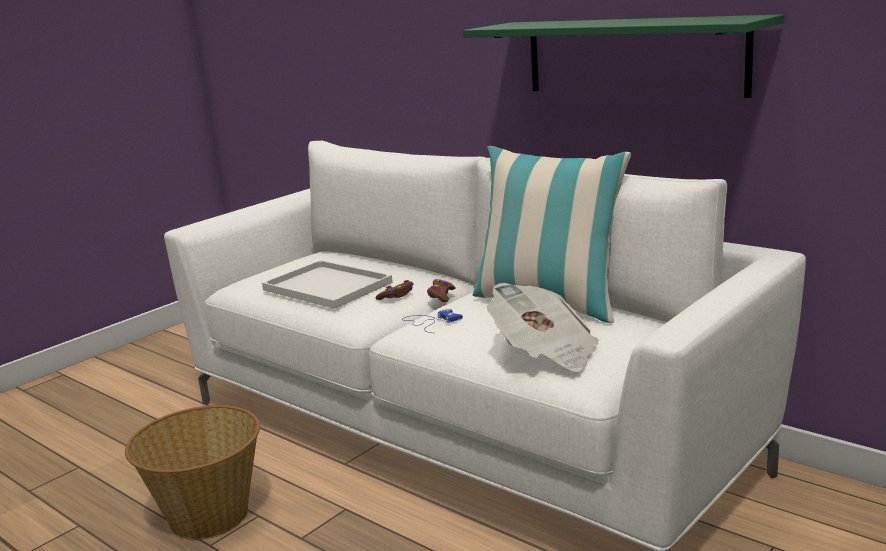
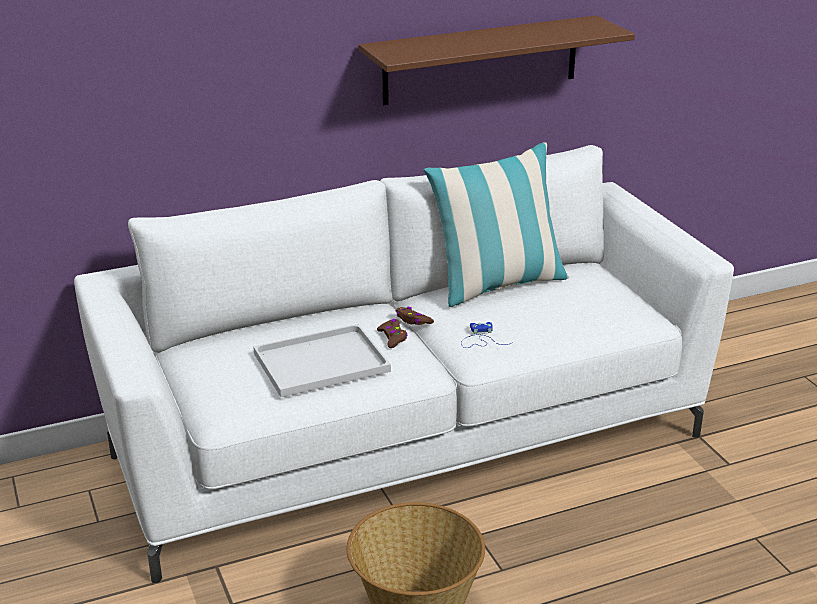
camera: 65 degrees left, 10 degrees up
(545, 353) = (593, 315): newspaper -> none
(633, 56) = (481, 60): green shelf -> brown shelf

